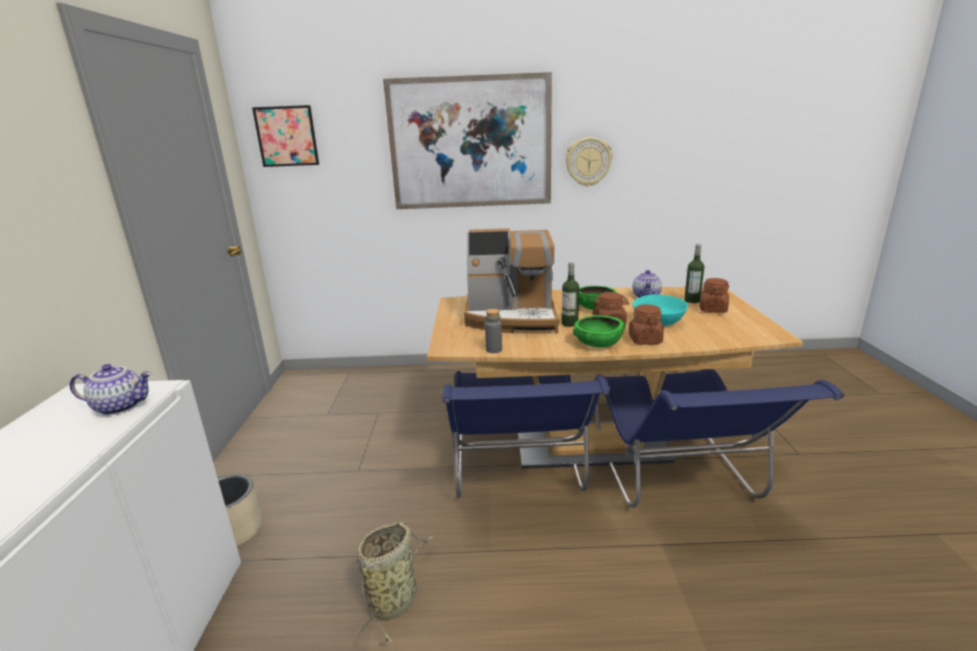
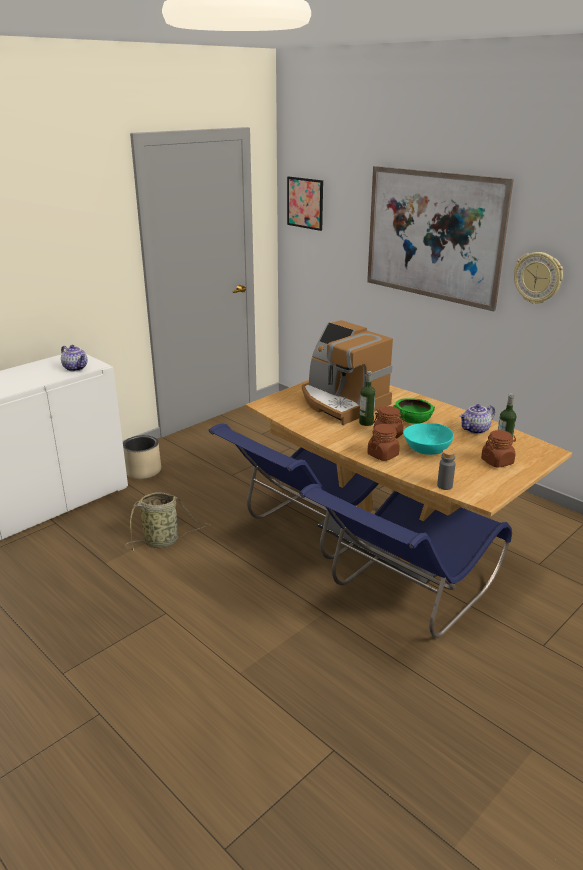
camera: 45 degrees right, 5 degrees up
(494, 350) = (284, 417): grey bottle -> grey bottle (444, 486)
(598, 343) = (348, 442): green bowl -> none

